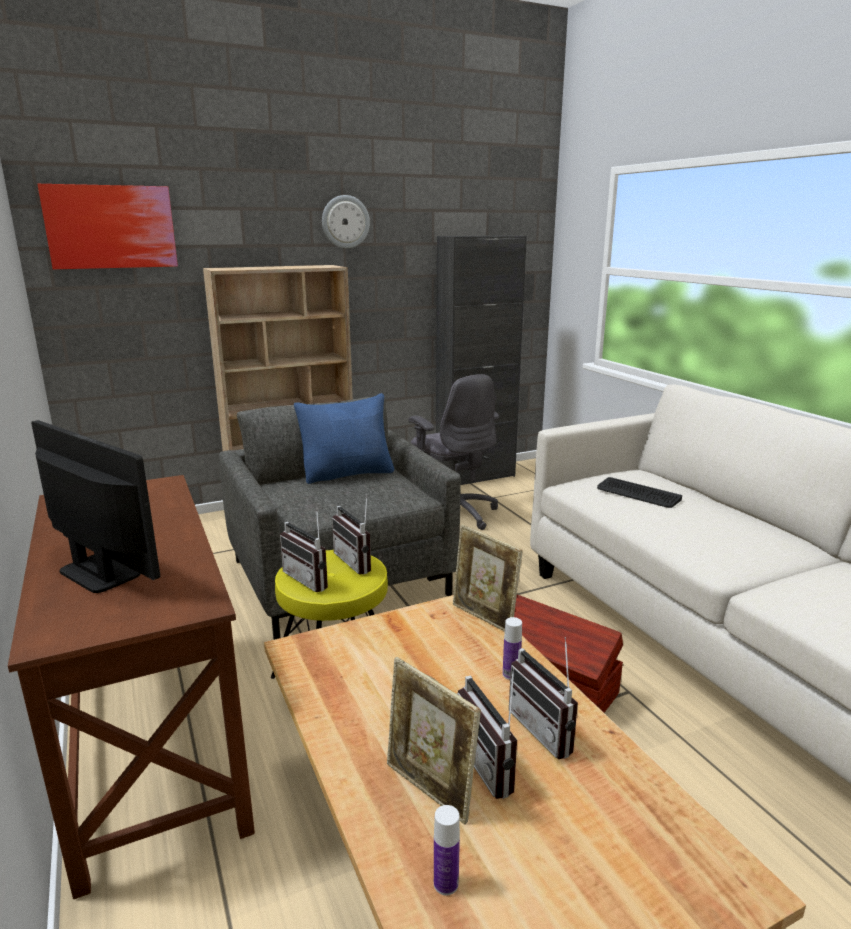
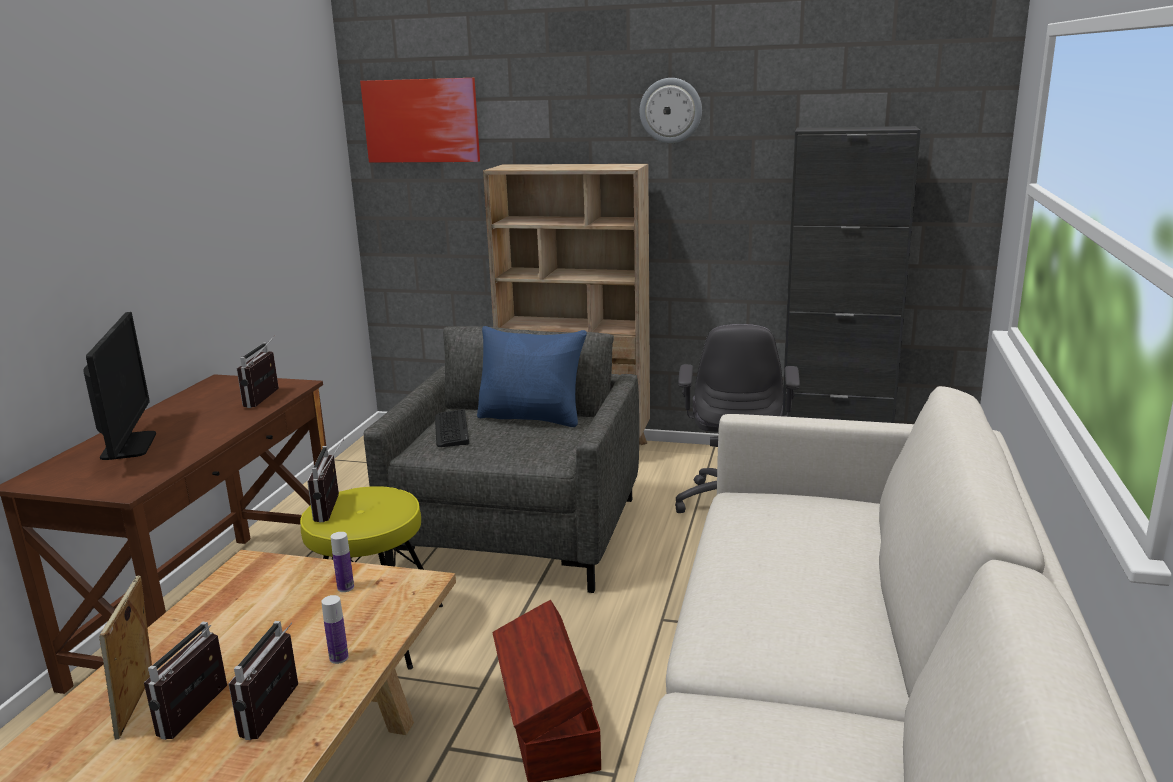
camera: 40 degrees right, 0 degrees up
(358, 561) = (392, 507): radio -> radio (267, 399)
(446, 883) = (44, 765): bottle -> bottle (345, 587)
(484, 618) = (412, 601): picture frame -> none
(638, 494) = (781, 532): keyboard -> keyboard (451, 429)

